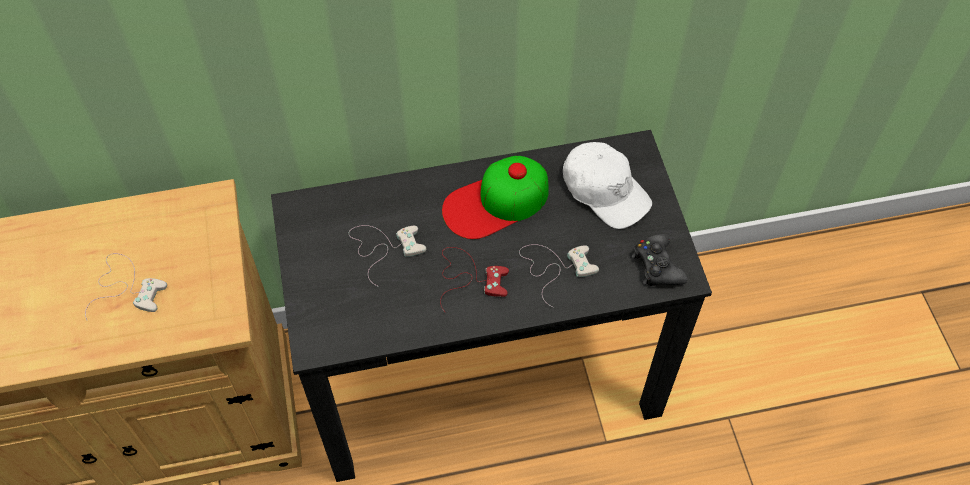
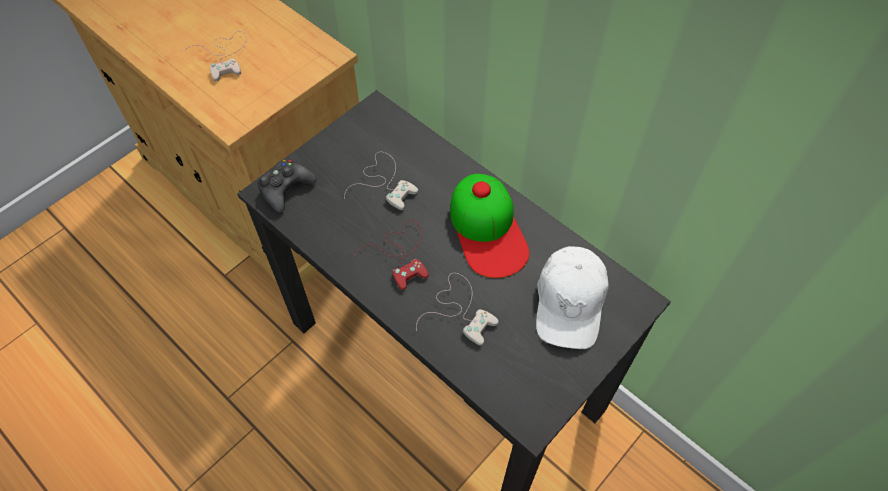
camera: 55 degrees right, 0 degrees up
(496, 202) = (488, 230): cap -> cap turned 135 degrees counterclockwise
(657, 266) = (526, 391): black game controller -> black game controller (286, 189)

